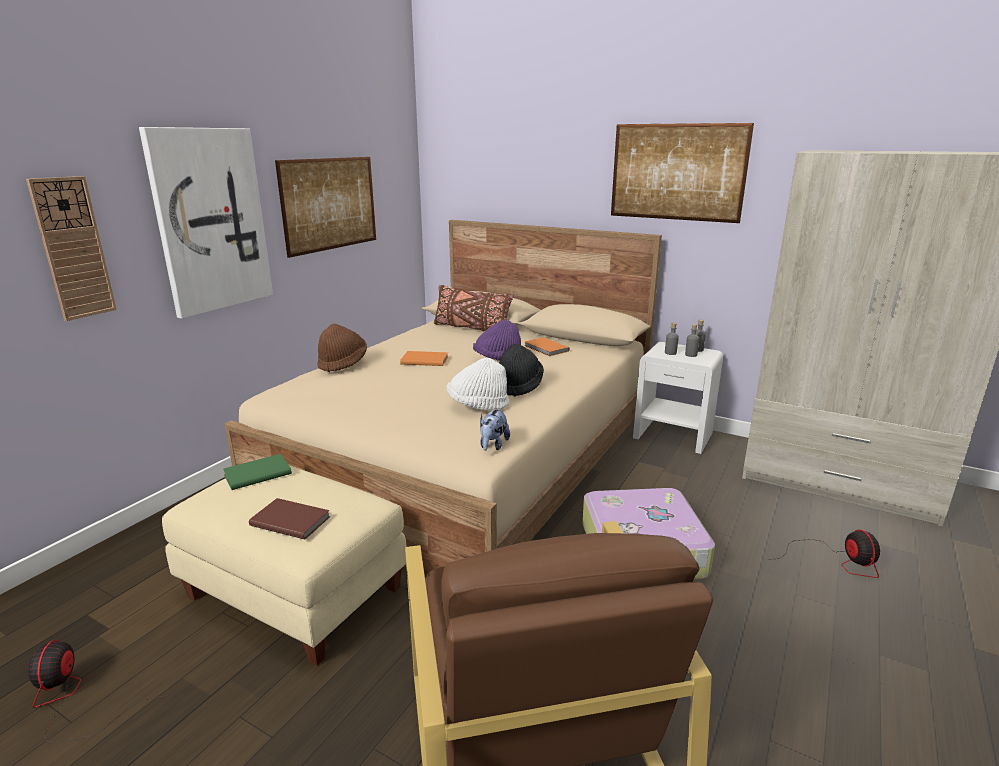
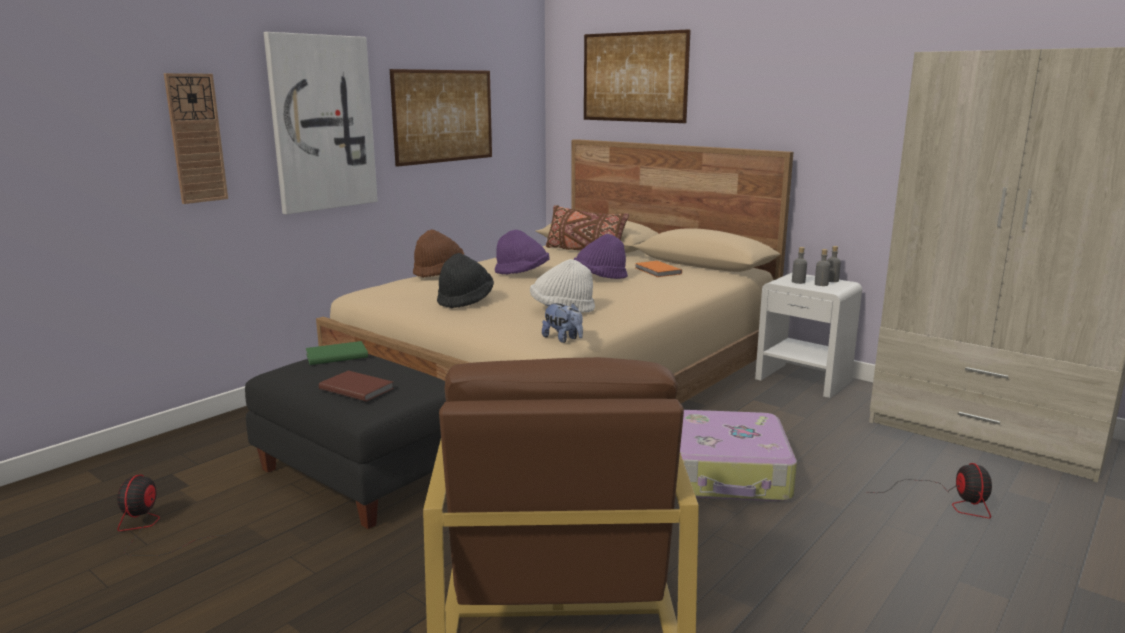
camera: 10 degrees right, 5 degrees down
(297, 591) = (363, 474): beige ottoman -> black ottoman
(424, 360) = (522, 273): orange book -> purple hat
(493, 445) = (563, 339): plush toy -> plush toy turned 75 degrees counterclockwise
(518, 386) = (612, 298): black hat -> black hat (465, 301)
(677, 172) = (810, 83): picture -> picture (634, 77)

